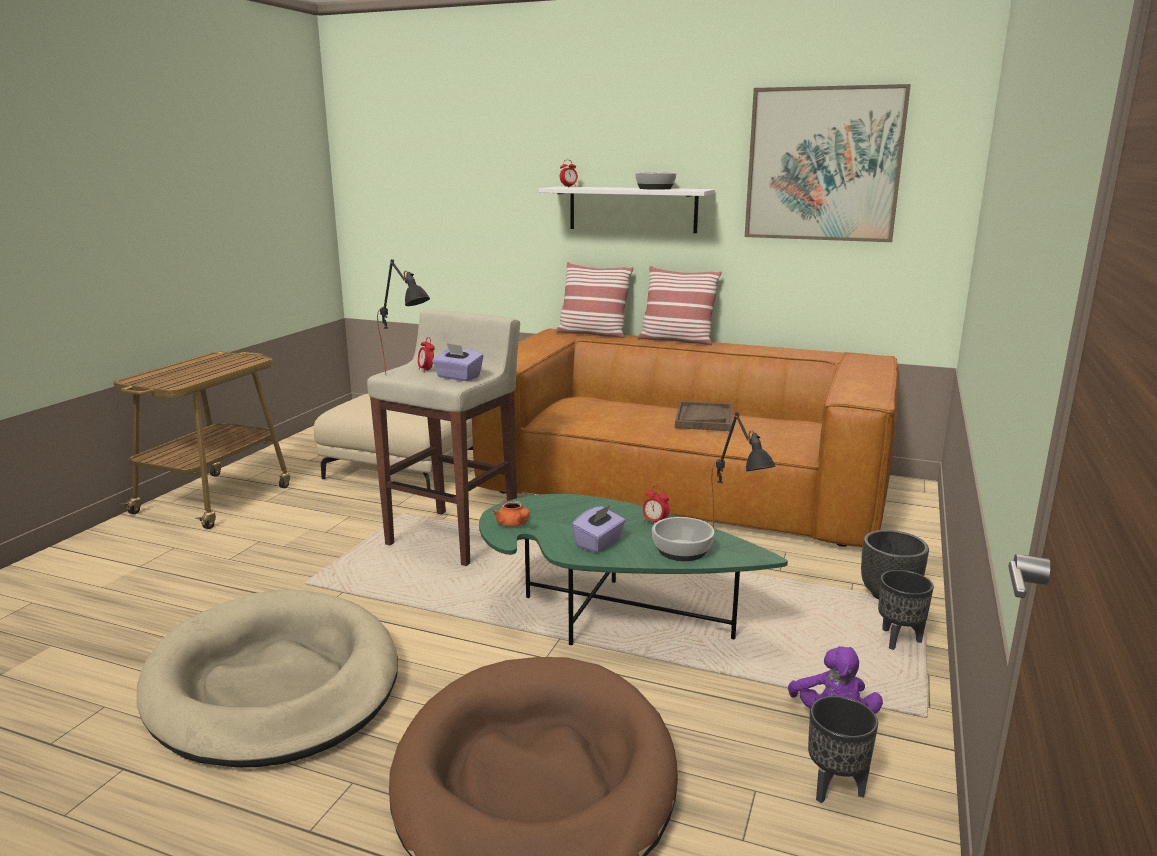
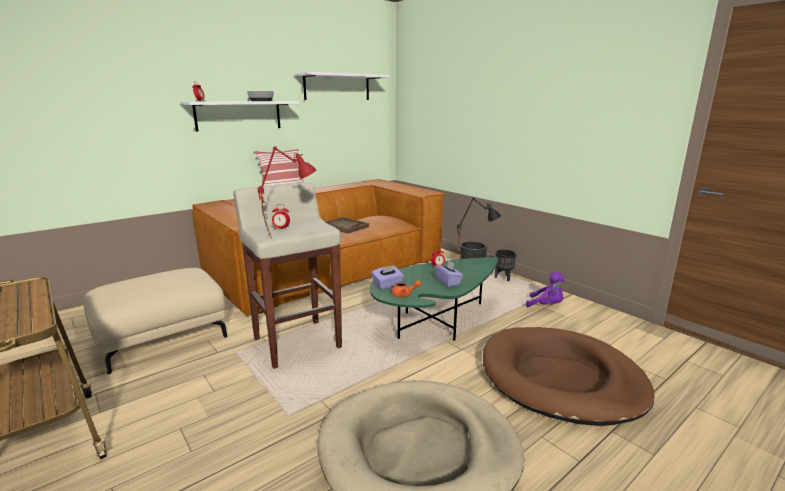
camera: 60 degrees left, 0 degrees up
(407, 379) = (291, 235): black table lamp -> red table lamp
(458, 377) = (312, 225): purple tissue box -> purple tissue box (387, 285)
(592, 333) = (230, 200): pillow -> none
(682, 550) = (471, 269): bowl -> none
(823, 164) = (337, 87): picture -> white shelf
(836, 789) = (586, 319): black planter -> none

